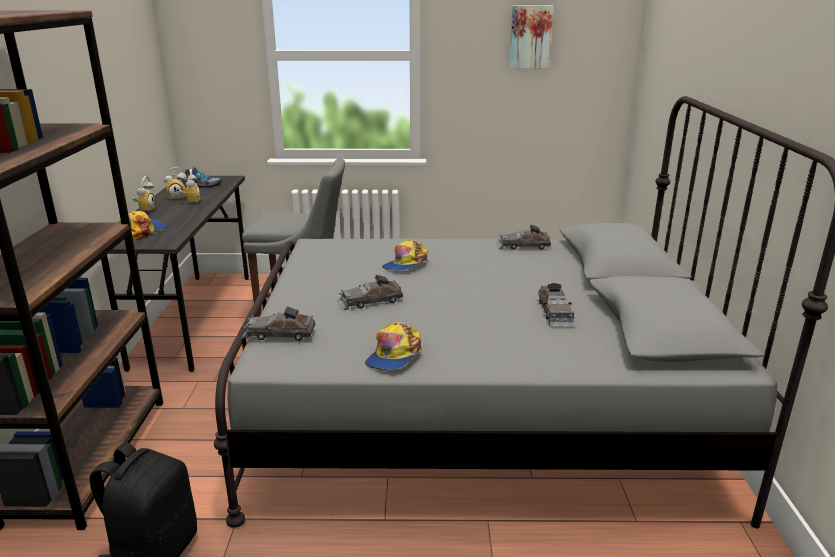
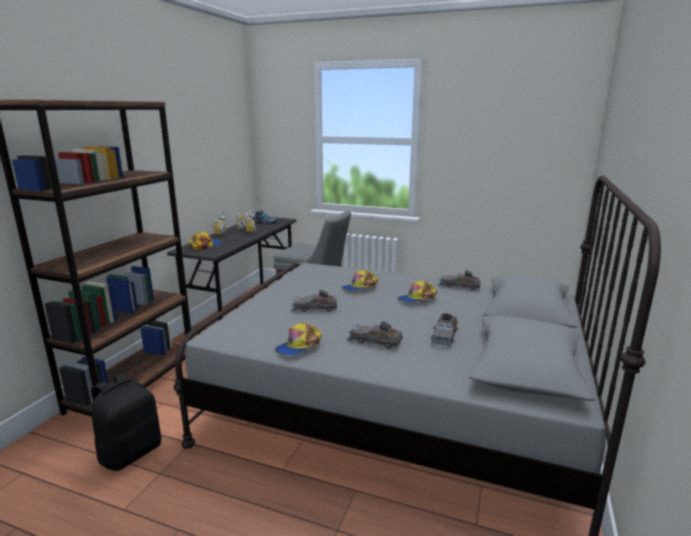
camera: 20 degrees right, 5 degrees down
(279, 334) = (237, 319): grey toy car -> grey toy car (374, 341)
(488, 269) = (417, 299): none -> cap
(530, 37) = (503, 129): picture -> none

